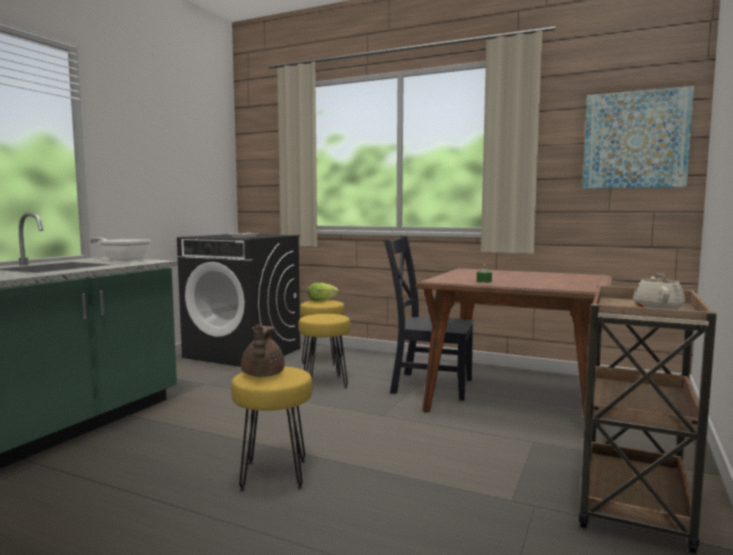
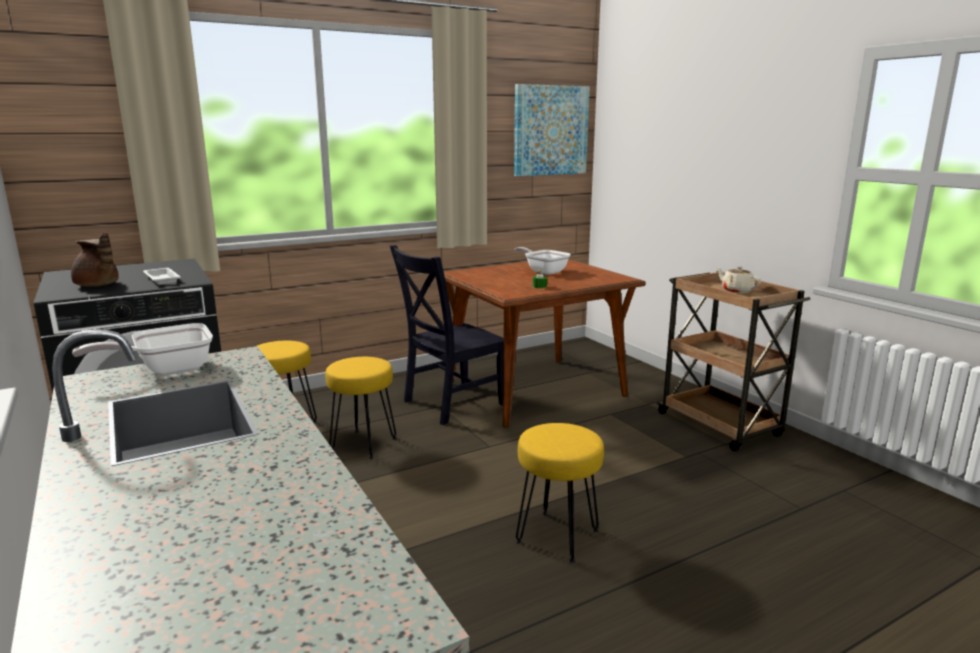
camera: 55 degrees left, 10 degrees up
(262, 375) = (558, 442): brown teapot -> brown teapot (98, 285)
(321, 301) = (271, 346): lettuce -> none
(538, 277) = (544, 271): none -> frying pan

